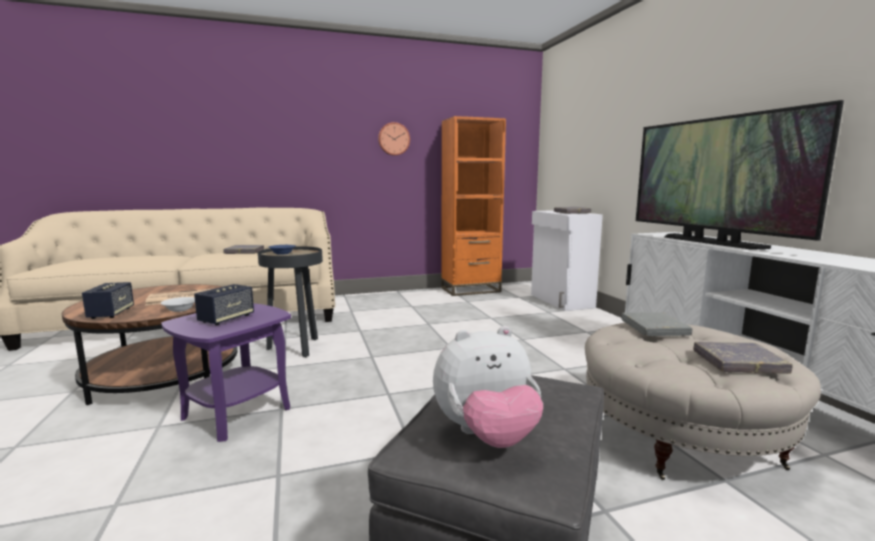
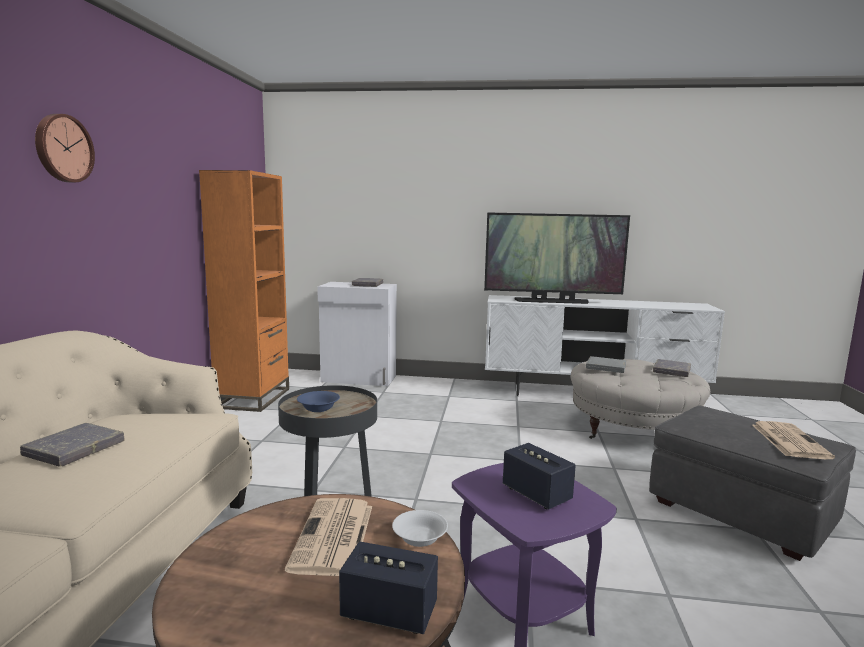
camera: 65 degrees left, 0 degrees up
(393, 139) = (152, 195): wall clock -> wall clock (62, 148)
(486, 436) = (788, 440): plush toy -> newspaper

